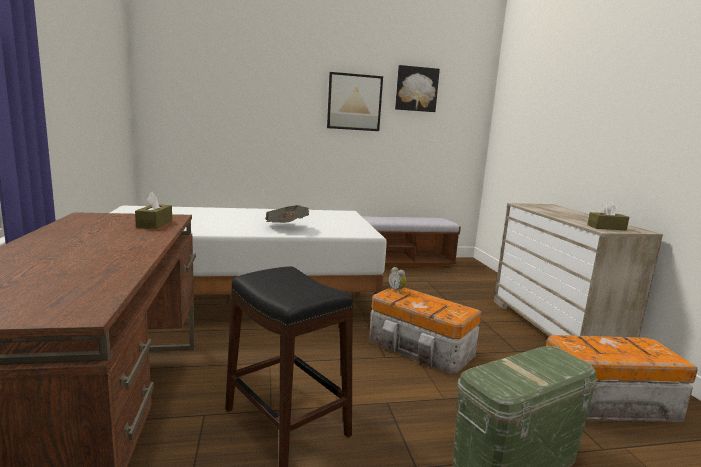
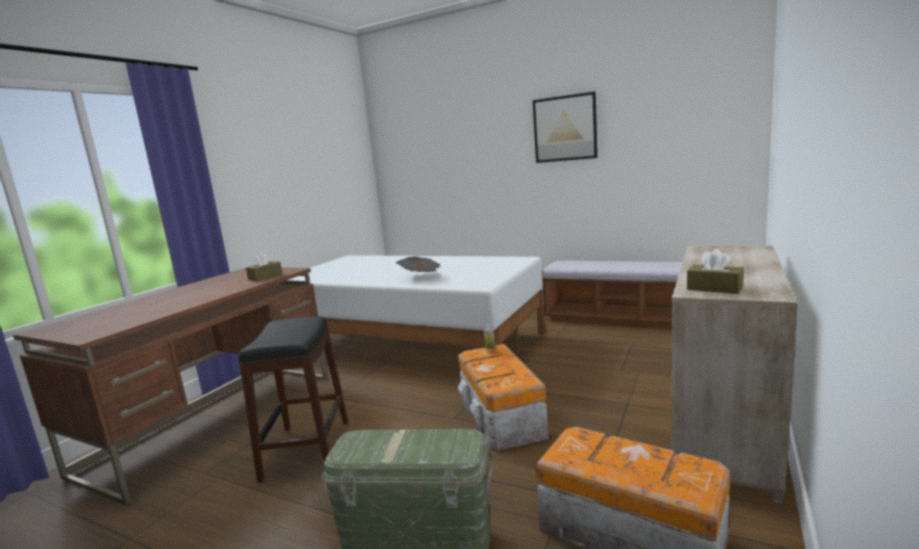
camera: 40 degrees right, 0 degrees up
(416, 89) = (642, 97): picture -> none

